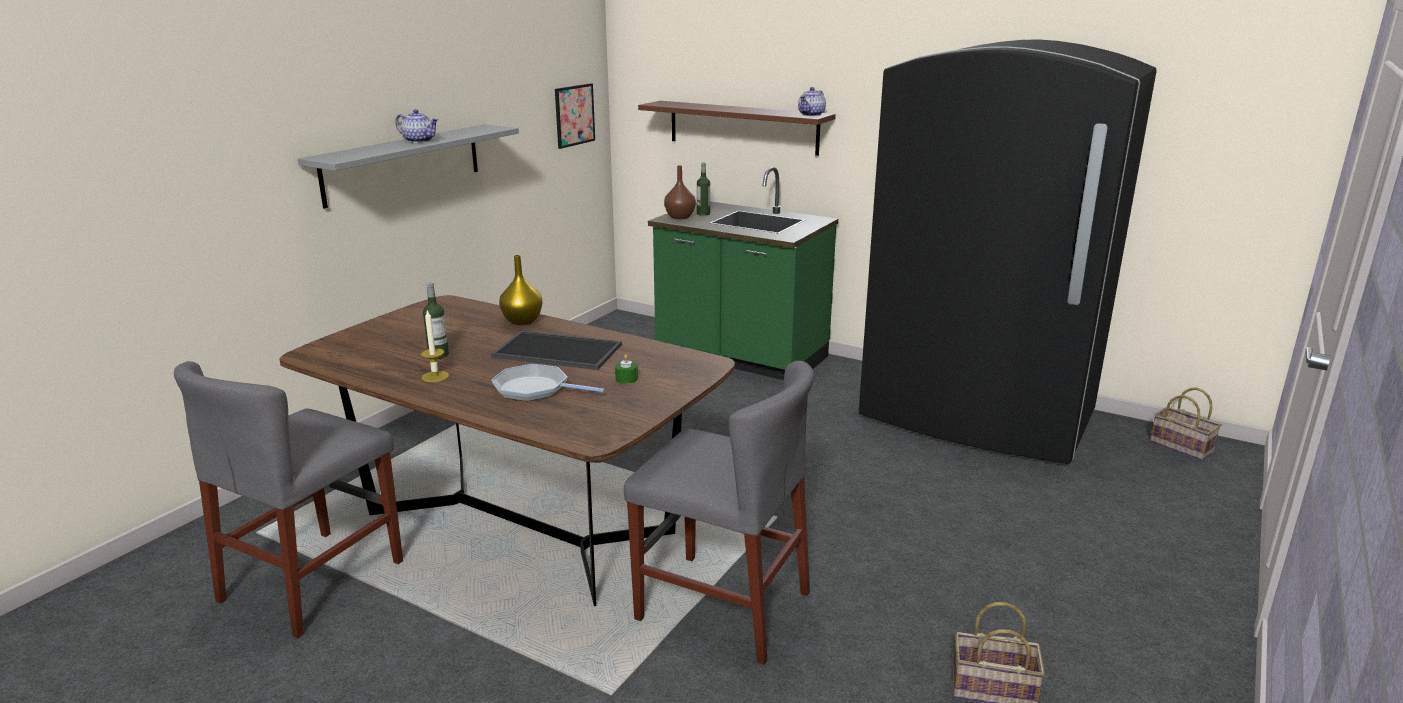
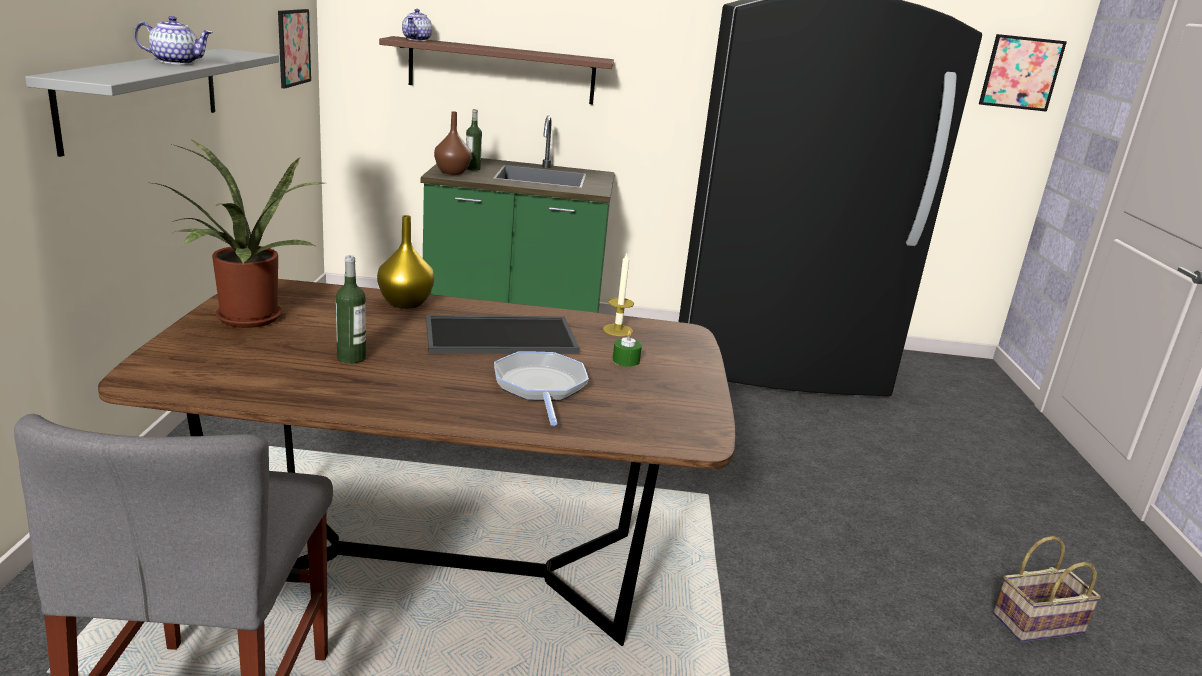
camera: 30 degrees left, 0 degrees up
(405, 324) = (245, 320): none -> potted plant
(435, 376) = (387, 387): candle -> candle (618, 330)
(535, 389) = (540, 387): frying pan -> frying pan turned 90 degrees clockwise
(723, 606) = (748, 606): grey chair -> none
(811, 115) = (595, 58): teapot -> teapot (417, 39)
(1183, 447) = (946, 368): basket -> none
(1275, 114) = (1021, 73): none -> picture

